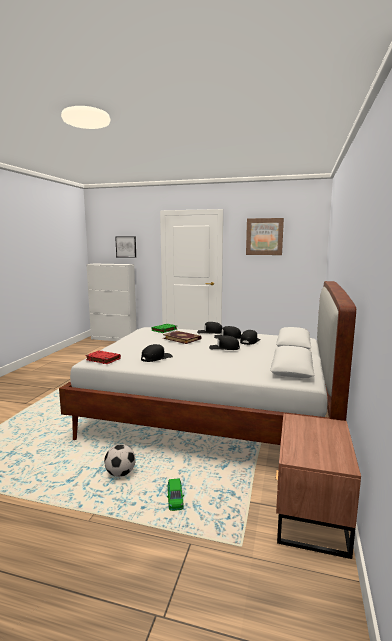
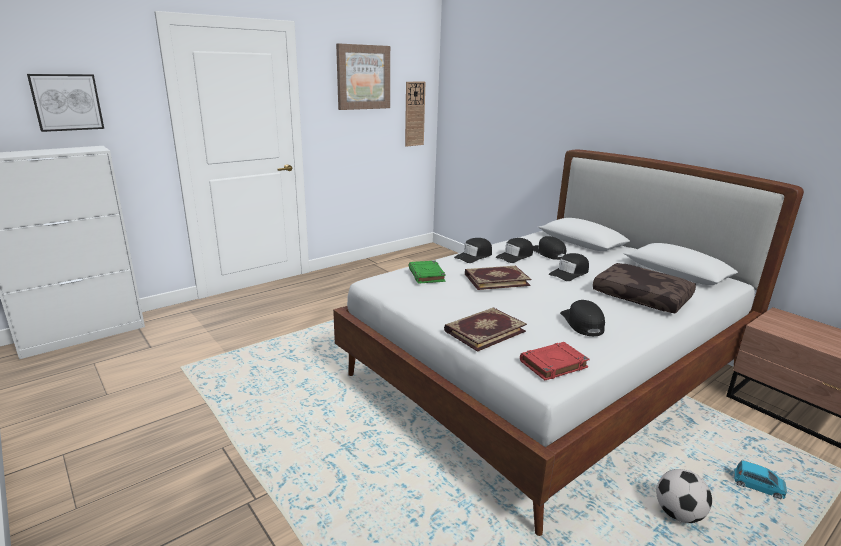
camera: 55 degrees left, 10 degrees up
(121, 346) = (484, 330): none -> book
(175, 500) = (758, 487): green toy car -> blue toy car
(221, 364) = (642, 296): none -> brown pillow
(304, 260) = (414, 114): none -> wall clock

